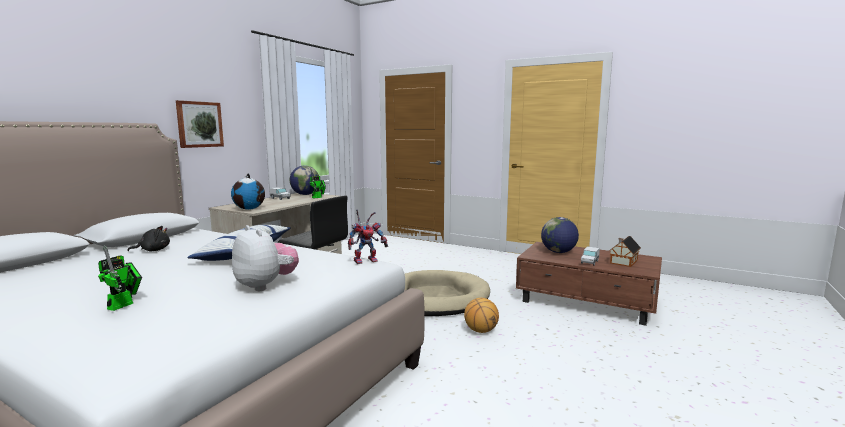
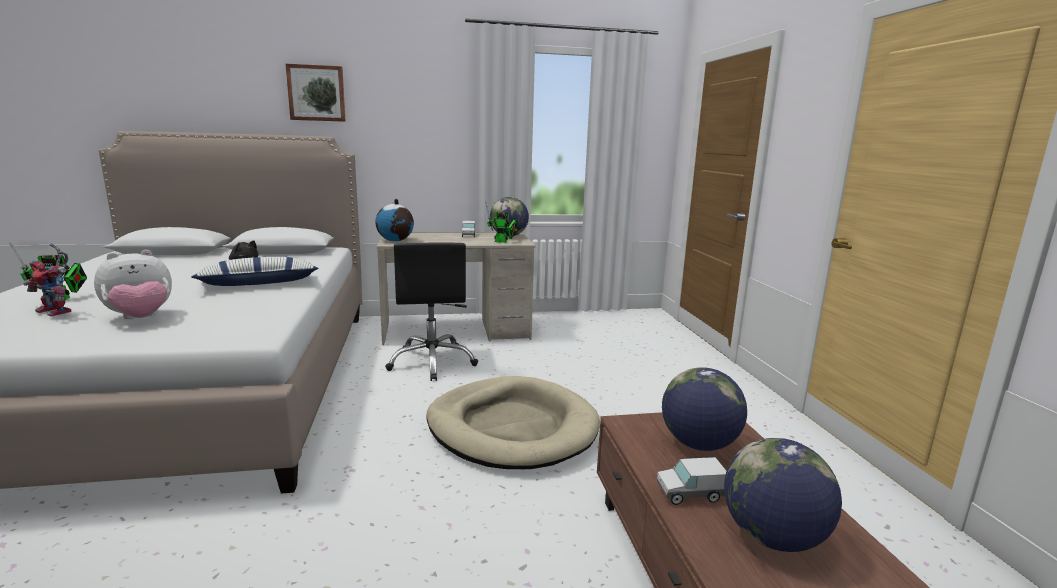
camera: 50 degrees right, 5 degrees up
(199, 124) = (394, 138): picture -> picture (316, 93)
(266, 285) = (141, 318): plush toy -> plush toy turned 45 degrees clockwise
(367, 260) = (270, 327): toy robot -> toy robot (58, 311)
(480, 331) = (443, 503): basketball -> none
(623, 261) = (772, 538): toy house -> globe

